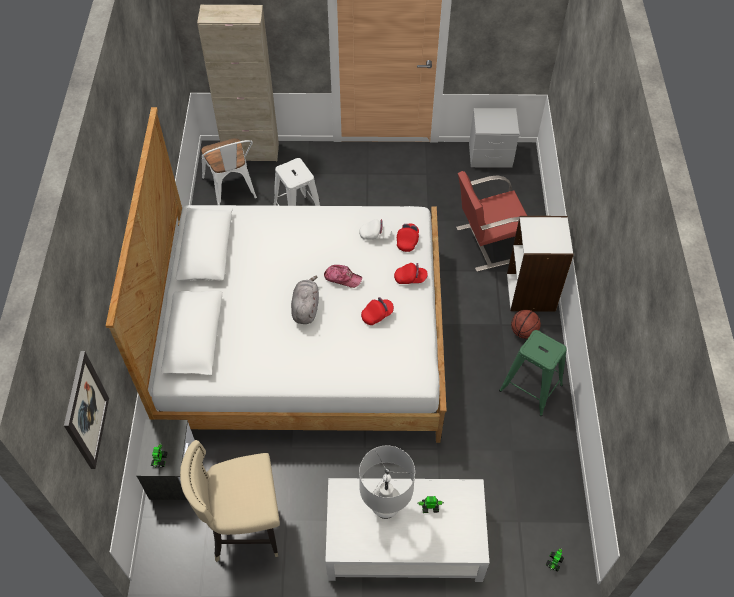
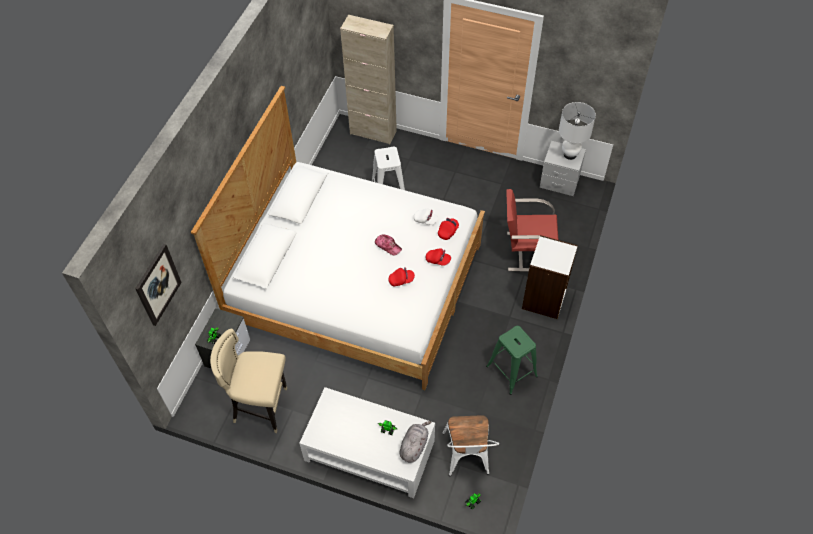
camera: 20 degrees right, 0 degrees up
(232, 191) = (347, 159): white chair -> white chair (467, 457)
(305, 308) = (352, 260): grey plush toy -> grey plush toy (414, 446)
(385, 509) = (355, 421): white table lamp -> white table lamp (570, 154)
(523, 332) = (525, 327): basketball -> none

